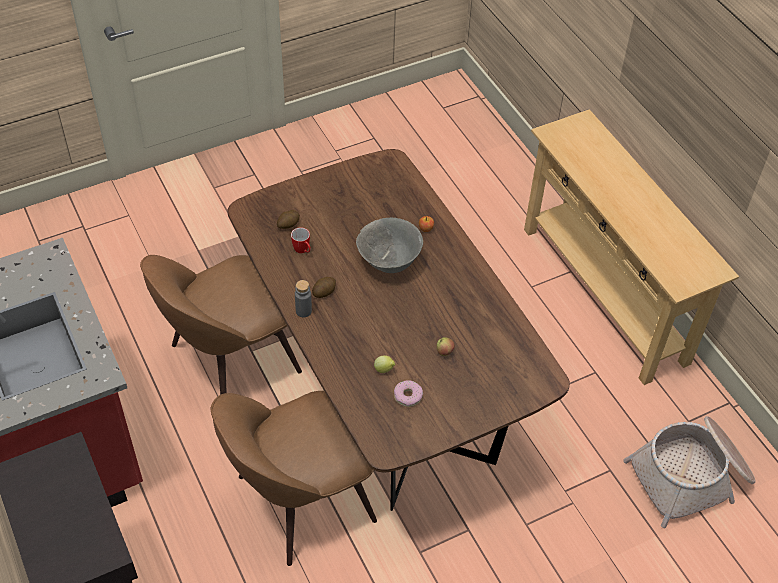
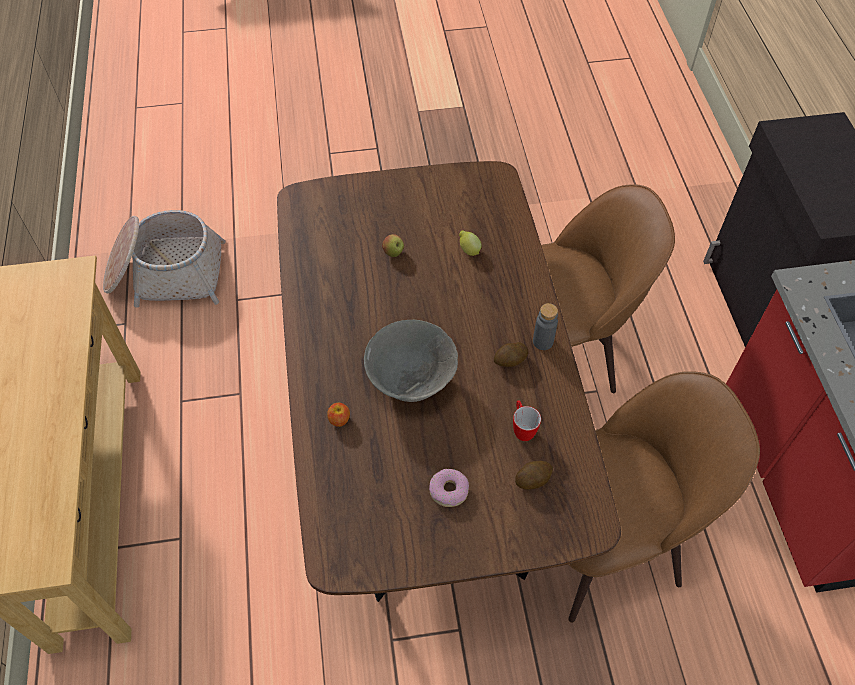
camera: 160 degrees left, 5 degrees up
(408, 396) = (454, 218): donut -> donut (449, 491)

